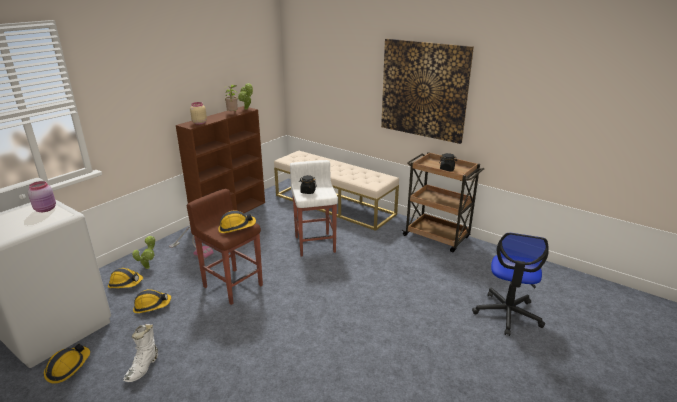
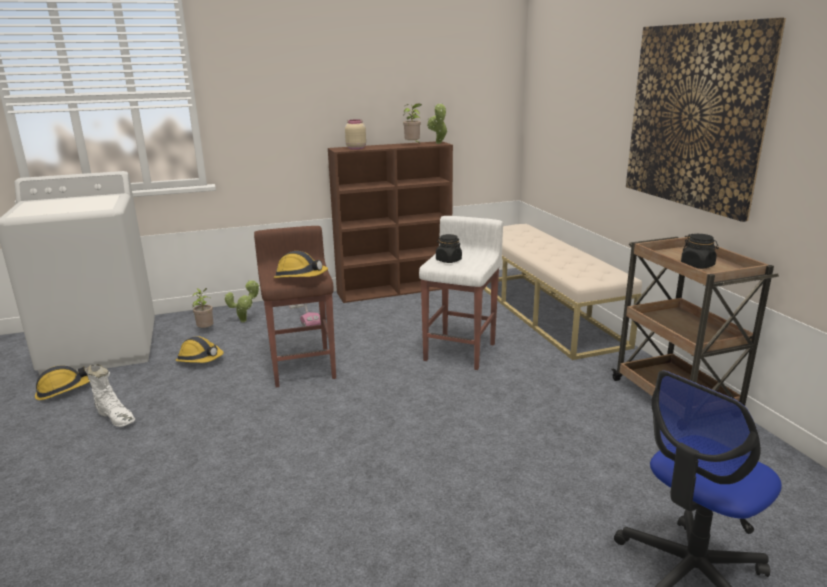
camera: 35 degrees right, 5 degrees down
(46, 209) = (101, 201): pink jar -> none
(126, 283) = (206, 330): hard hat -> potted plant
(143, 367) = (116, 417): white boot -> white boot turned 105 degrees counterclockwise

